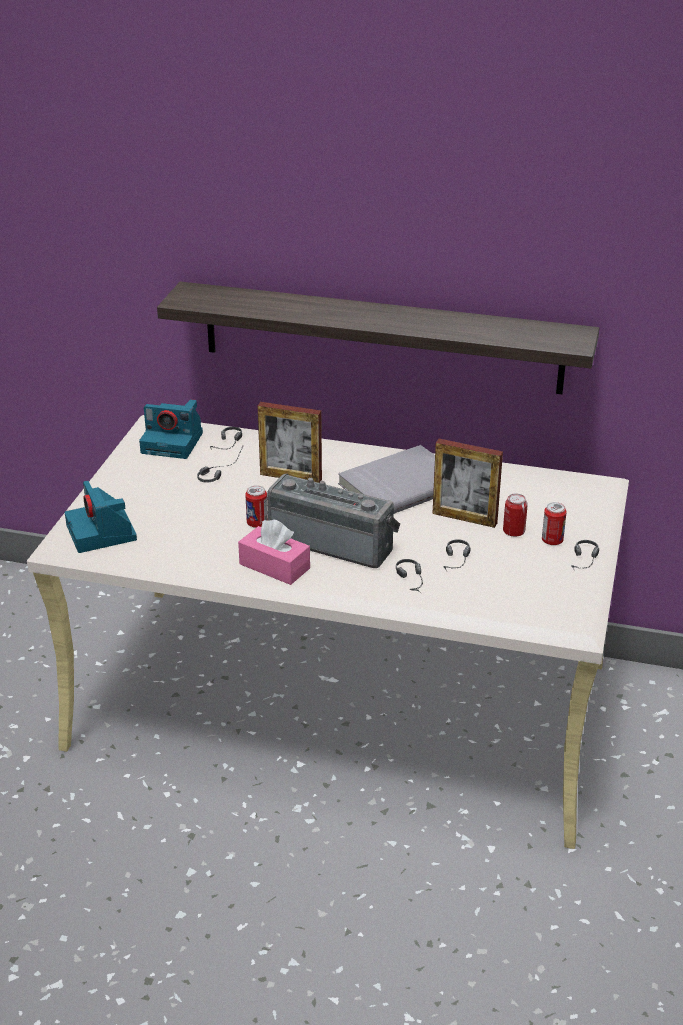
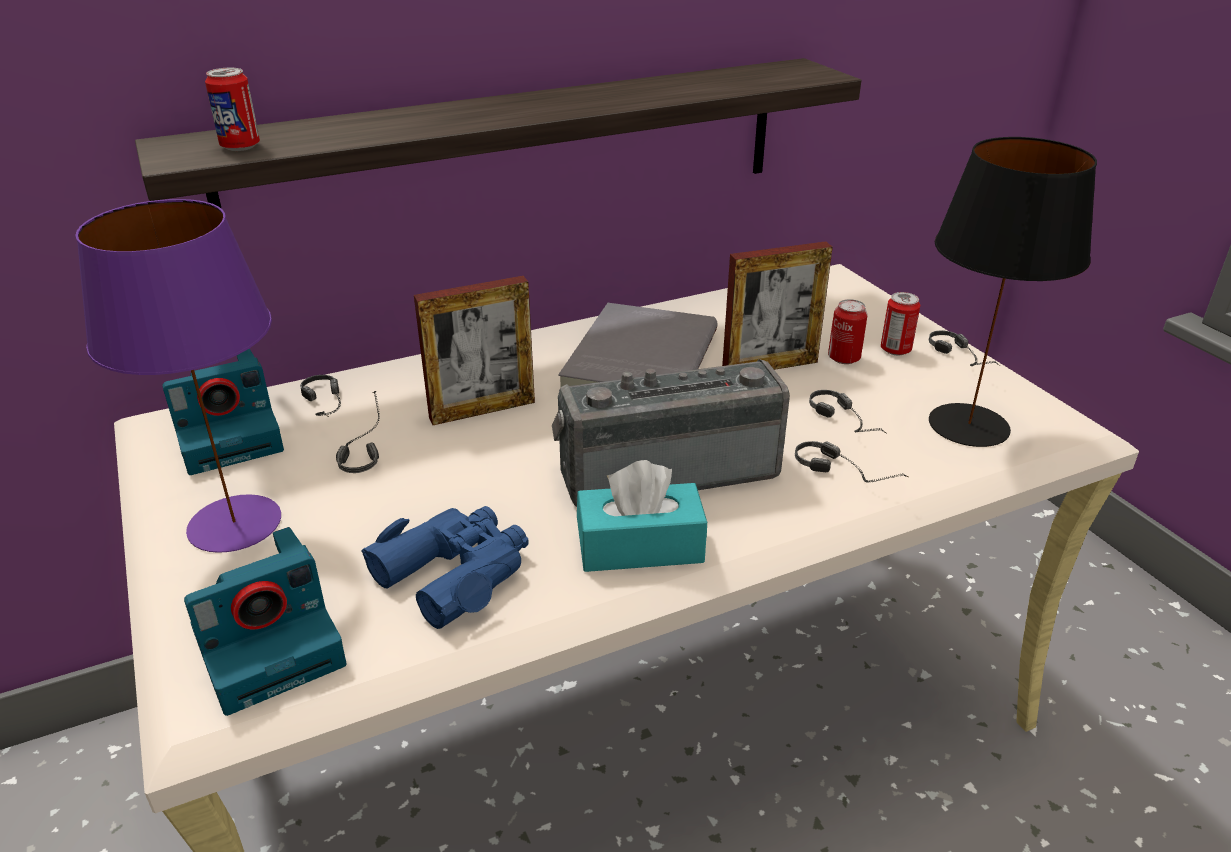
camera: 40 degrees left, 0 degrees up
(102, 533) = (272, 645): camera -> camera turned 60 degrees counterclockwise
(136, 482) = (235, 524): none -> purple table lamp
(192, 540) = (455, 572): none -> blue binoculars
(257, 523) = (524, 495): can -> can (240, 147)
(274, 566) = (640, 547): pink tissue box -> turquoise tissue box
(518, 593) = (969, 424): none -> black table lamp

